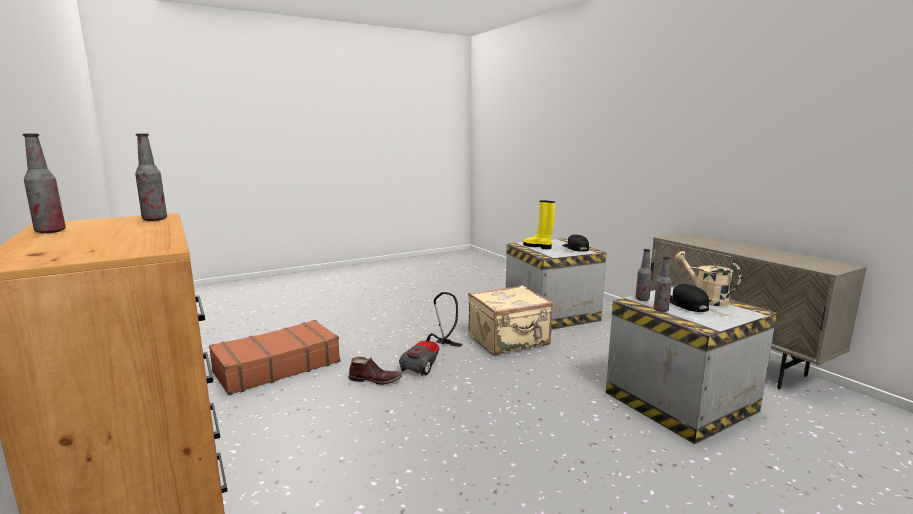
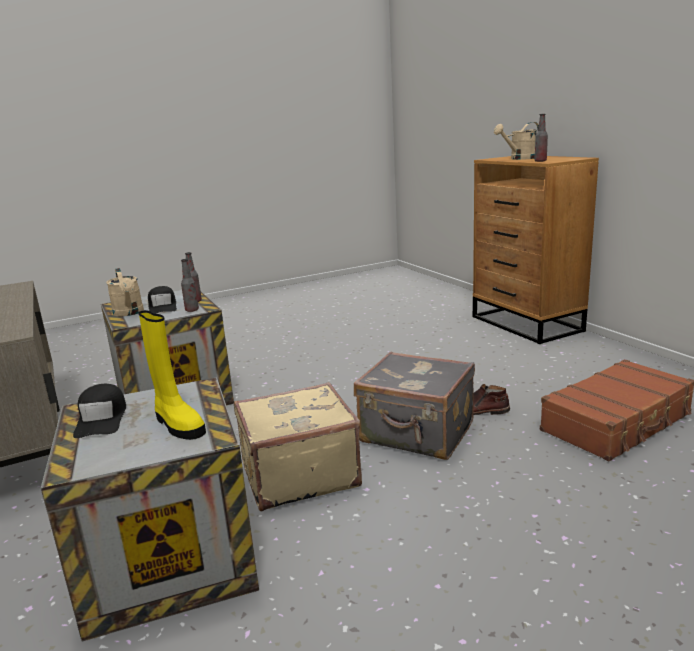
camera: 175 degrees left, 5 degrees up
(50, 231) = (561, 157): bottle -> none
(120, 236) = (519, 159): none -> beige watering can
(431, 362) = (417, 434): vacuum cleaner -> grey suitcase

